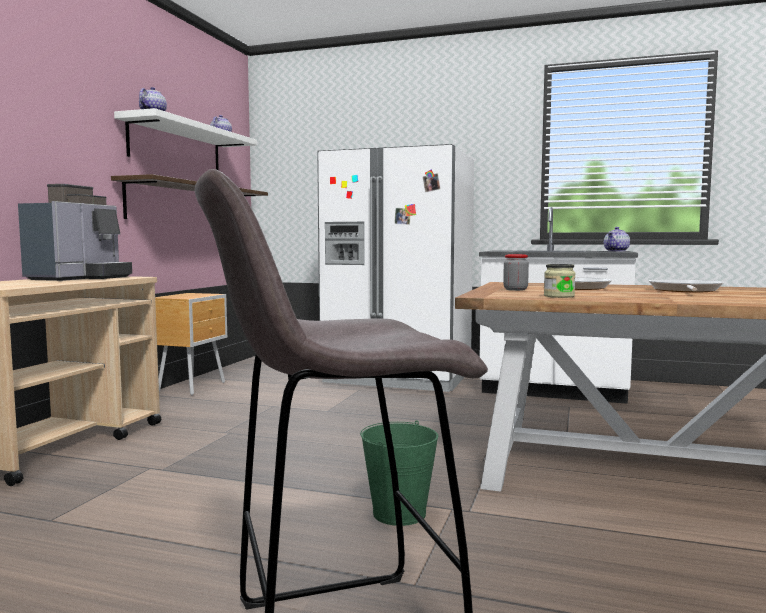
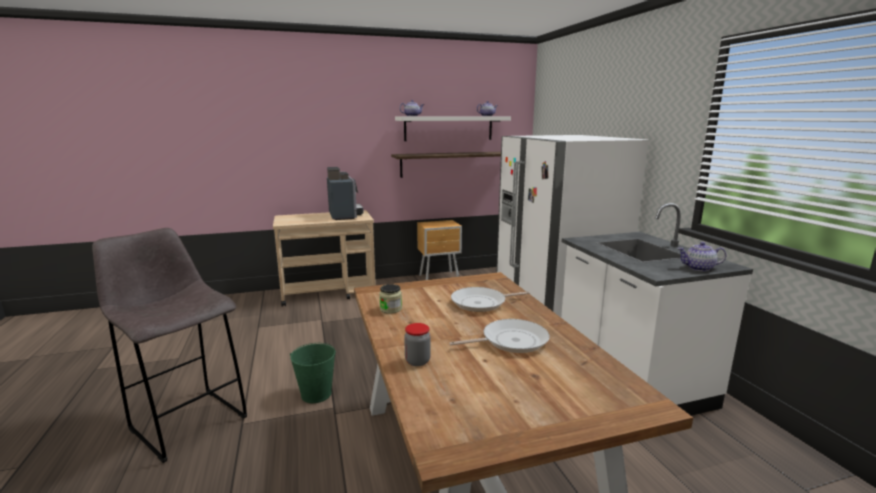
camera: 55 degrees right, 10 degrees up
(80, 278) = (345, 215): coffee machine -> coffee machine turned 90 degrees counterclockwise
(515, 289) = (429, 290): jar -> jar (417, 361)

